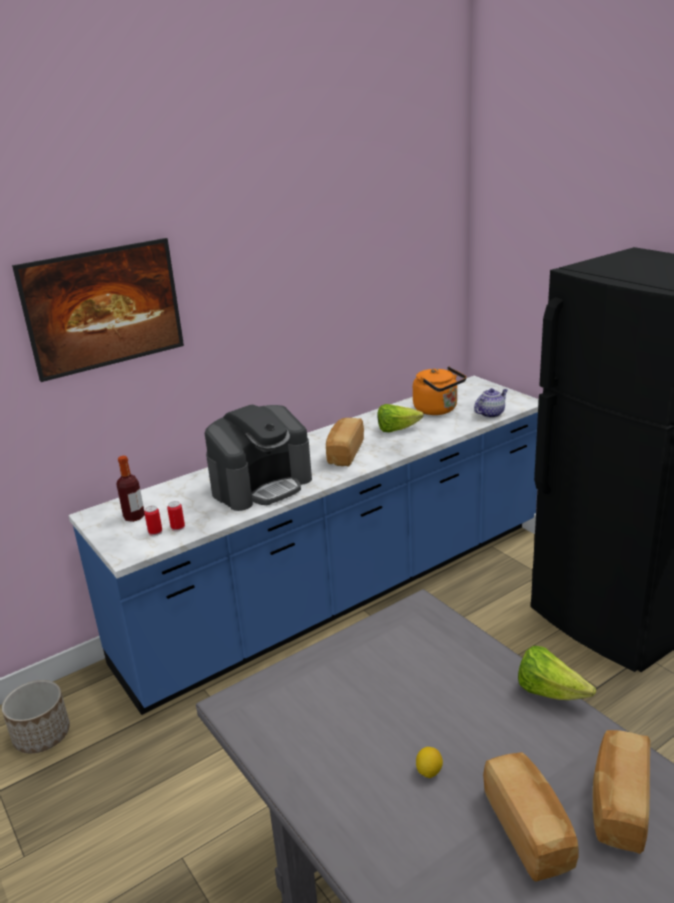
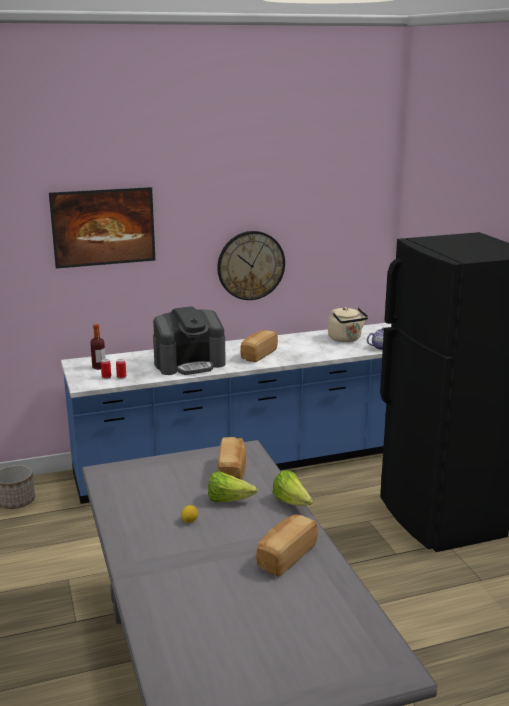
camera: 15 degrees right, 5 degrees down
(307, 332) = (251, 265): none -> wall clock
(397, 429) = (306, 346): lettuce -> lettuce (228, 500)
(438, 410) = (346, 339): orange kettle -> beige kettle
(529, 830) = (225, 555): bread -> bread (232, 472)

